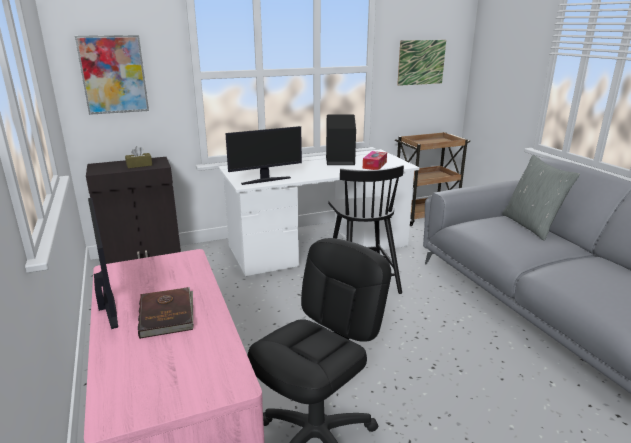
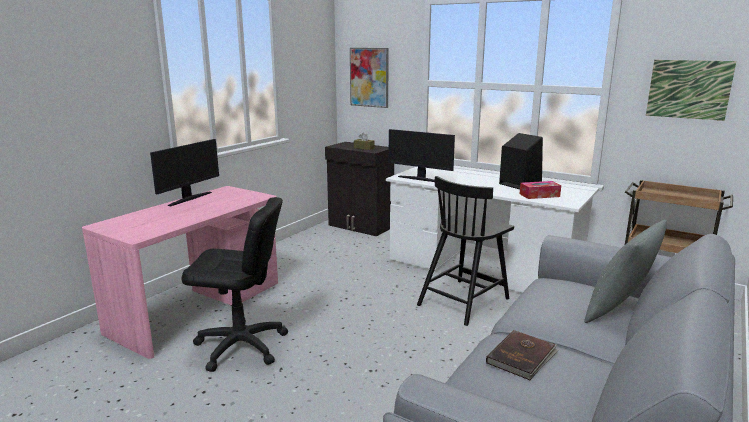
camera: 55 degrees right, 5 degrees down
(167, 314) = (191, 210): brown book -> brown book (522, 357)

